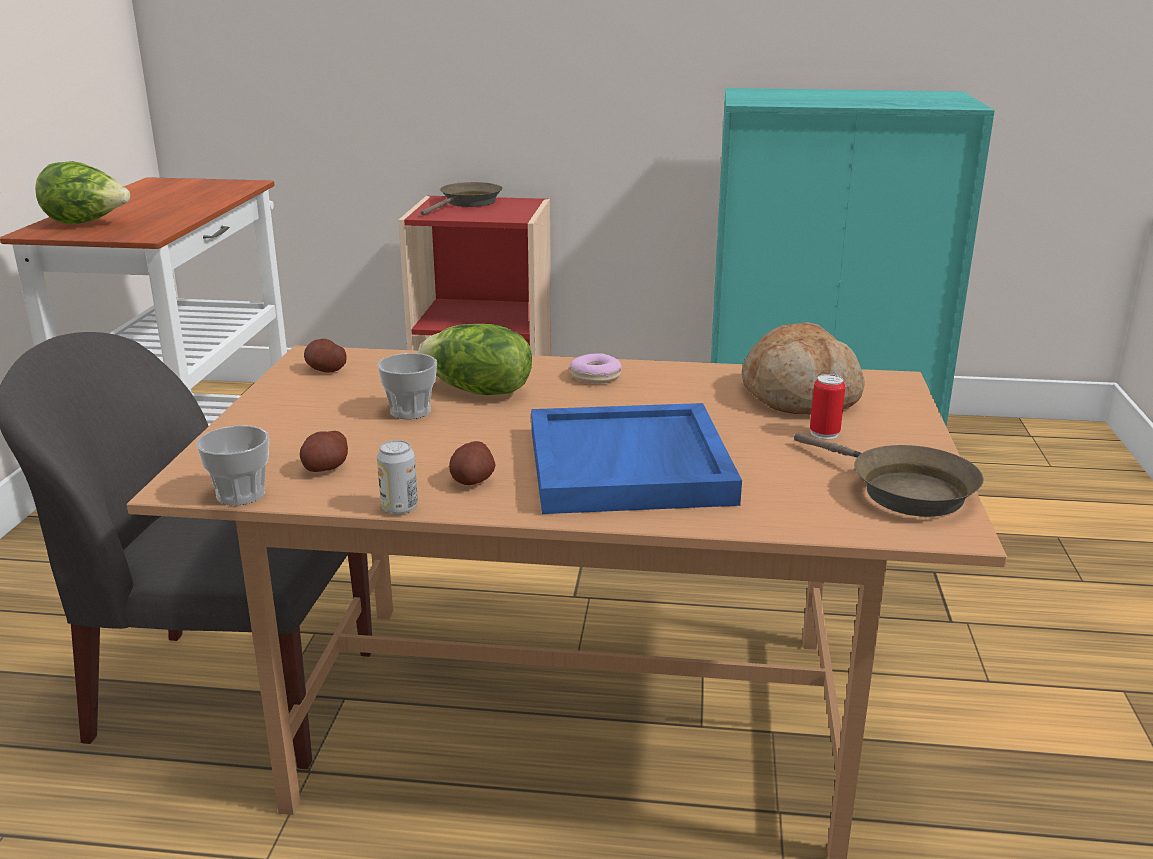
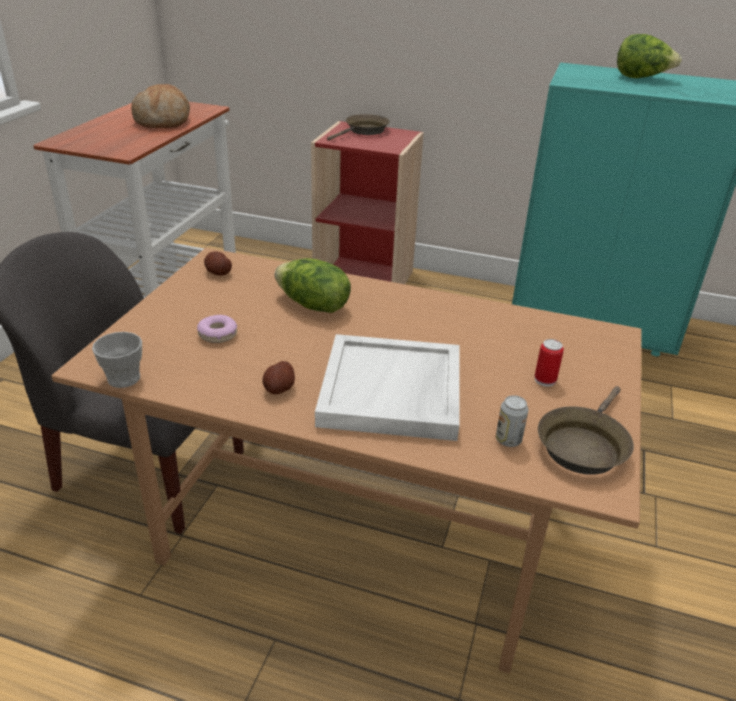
camera: 10 degrees right, 10 degrees up
(87, 223) = (92, 137): lettuce -> lettuce (641, 78)
(326, 468) = (186, 363): potato -> none
(399, 507) = (221, 406): can -> can (508, 440)
(410, 411) = (260, 318): cup -> none
(595, 377) = (398, 302): donut -> donut (217, 334)
(630, 466) = (392, 391): blue tray -> white tray
(799, 395) = (540, 340): bread -> bread (163, 121)
(903, 490) = (583, 445): brown frying pan -> brown frying pan turned 60 degrees clockwise

